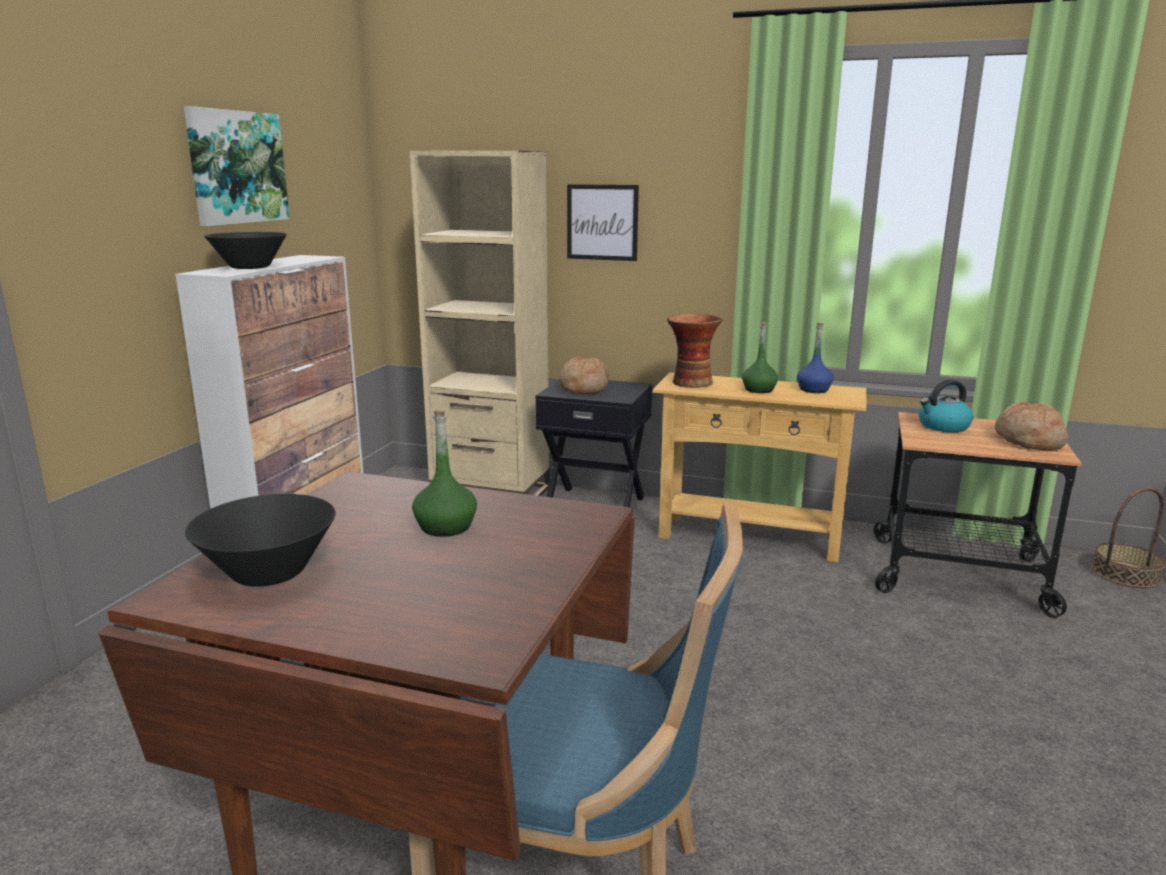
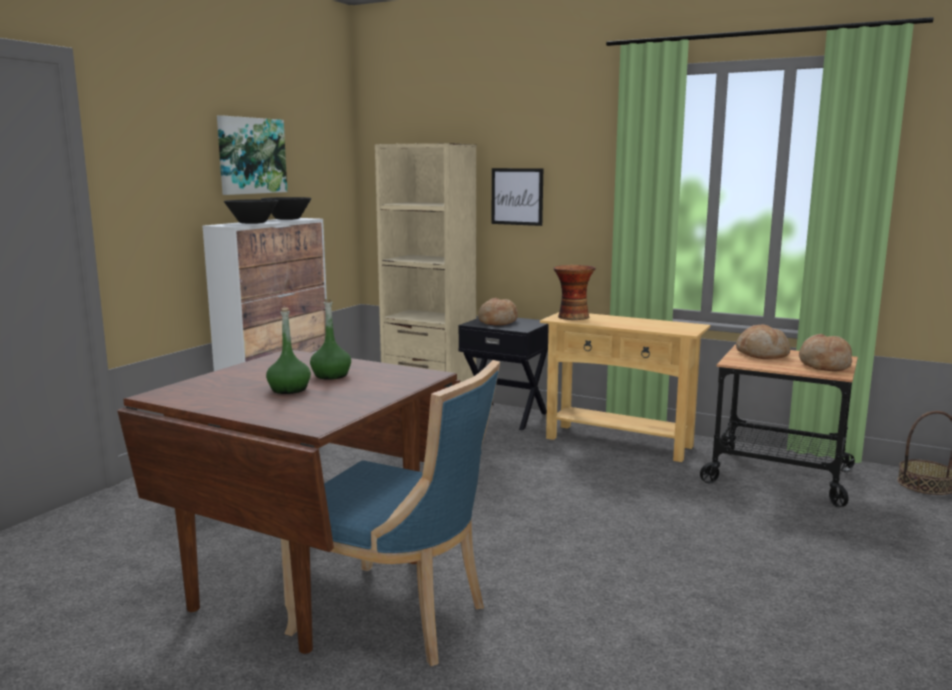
camera: 10 degrees right, 5 degrees down
(269, 573) = (216, 389): black bowl -> black bowl (287, 219)
(759, 390) = (622, 323): green bottle -> green bottle (289, 389)
(813, 390) = (665, 324): blue bottle -> none
(943, 426) = (762, 354): kettle -> bread

